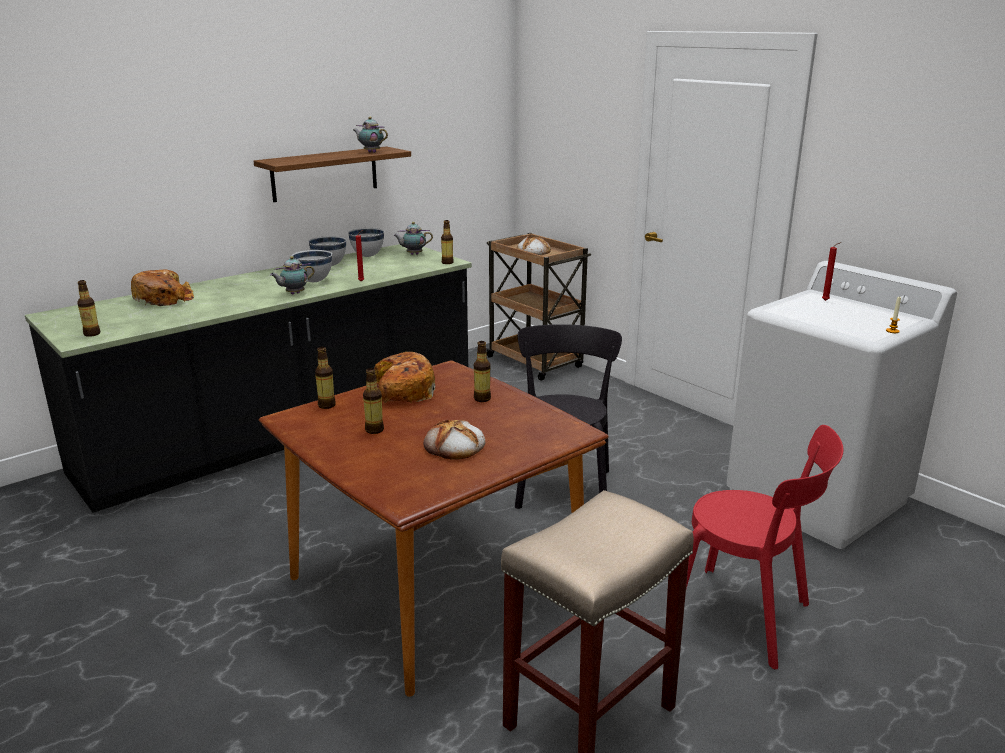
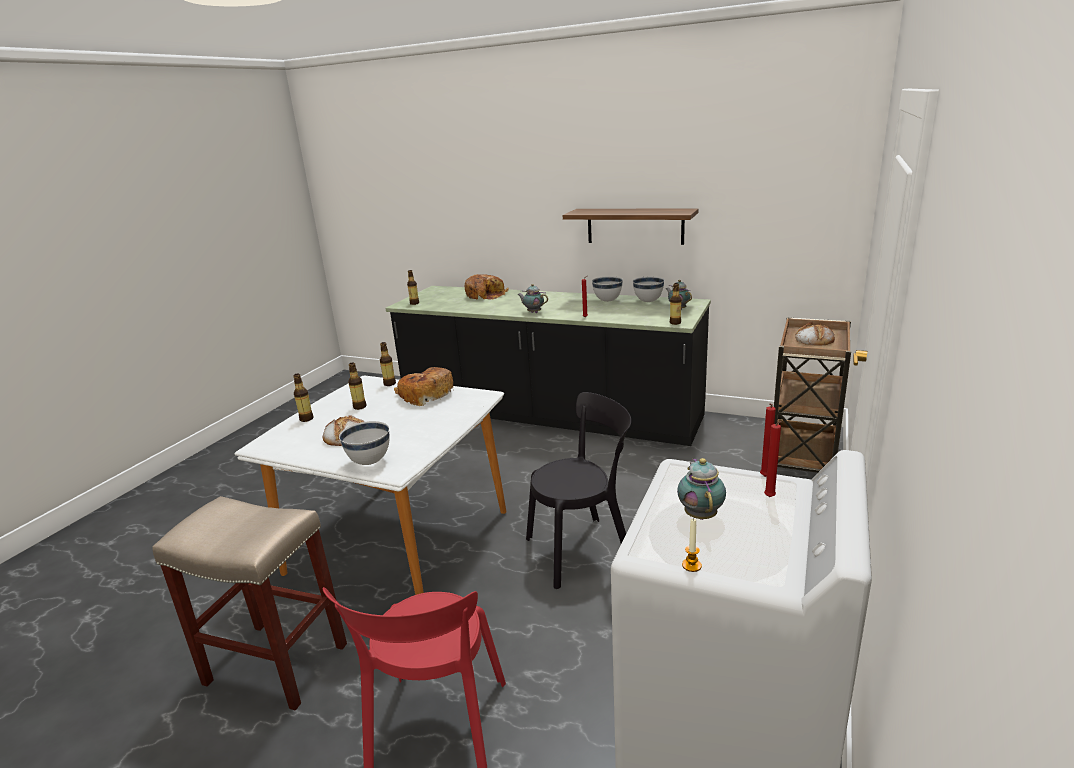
camera: 65 degrees right, 0 degrees up
(314, 281) = (566, 308): white bowl -> white bowl (369, 462)
(371, 152) = (660, 212): teapot -> teapot (700, 514)
(435, 586) = (400, 541): brown dining table -> white dining table
(482, 399) = (434, 421): bottle -> bottle (306, 419)
(799, 296) = (764, 477): none -> red candle

